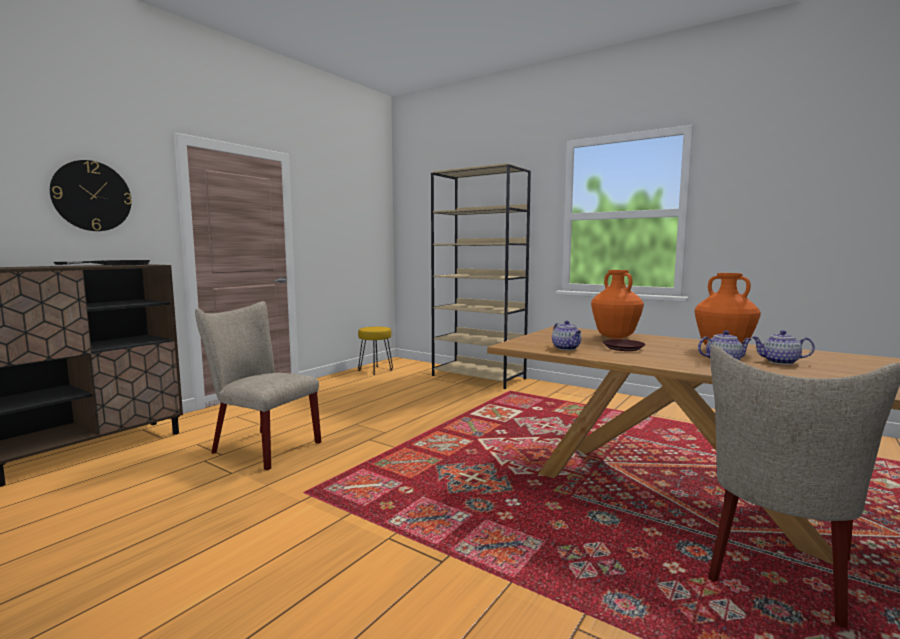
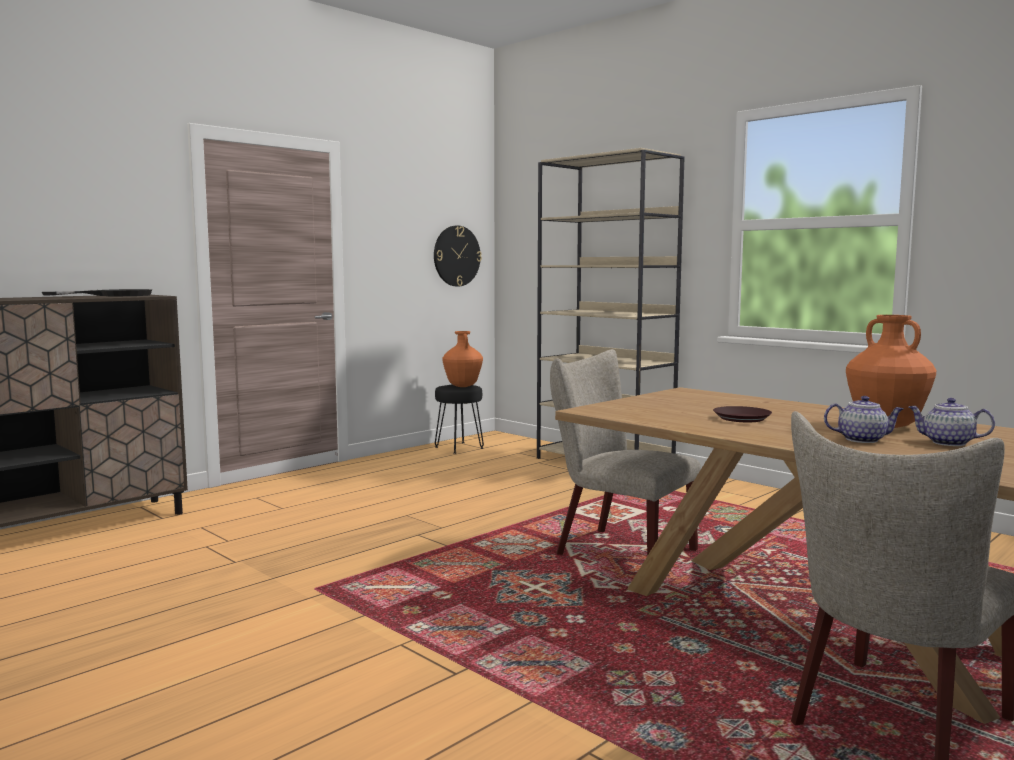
camera: 10 degrees right, 0 degrees up
(92, 196) = (87, 209): wall clock -> wall clock (456, 256)
(260, 447) = (277, 535): beige chair -> beige chair (617, 552)
(375, 370) = (459, 448): yellow stool -> black stool
(566, 348) = (661, 416): teapot -> none
(615, 337) = (749, 404): orange vase -> orange vase (463, 386)

